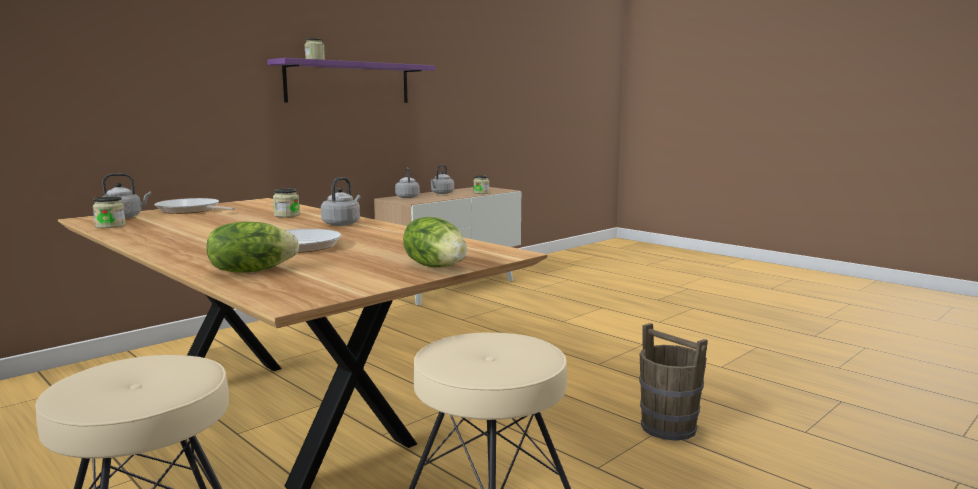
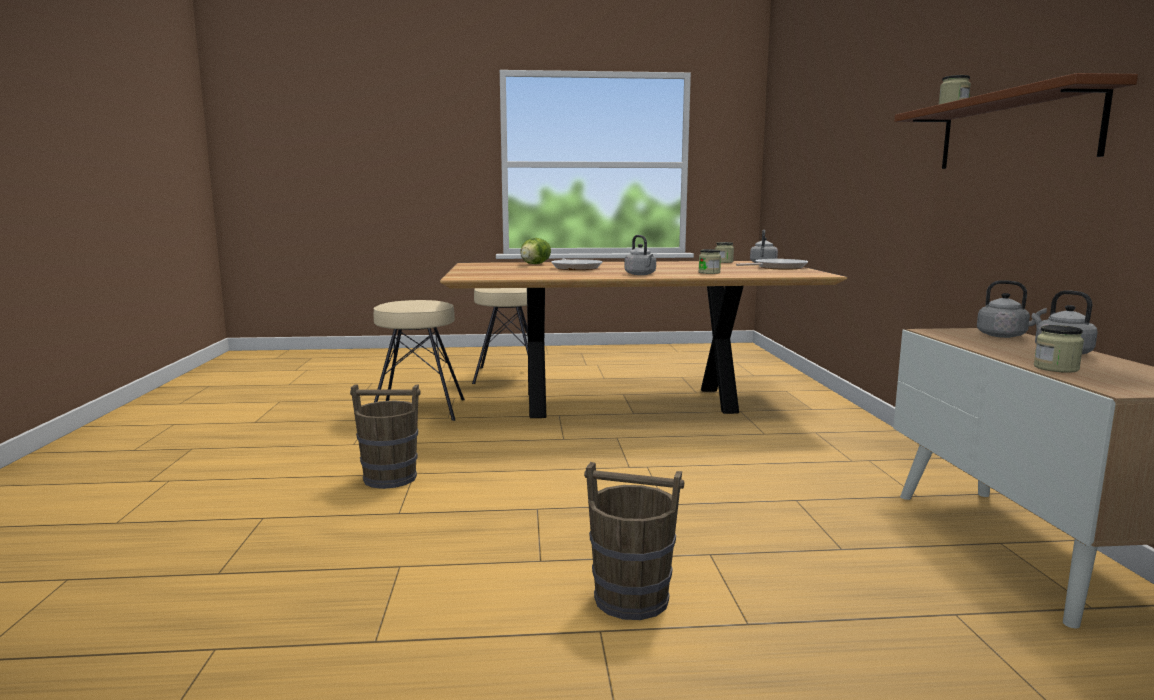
camera: 130 degrees right, 0 degrees up
(349, 83) = (1014, 131): purple shelf -> brown shelf
(436, 266) = (471, 271): lettuce -> none
(629, 323) = (630, 599): none -> brown bucket

